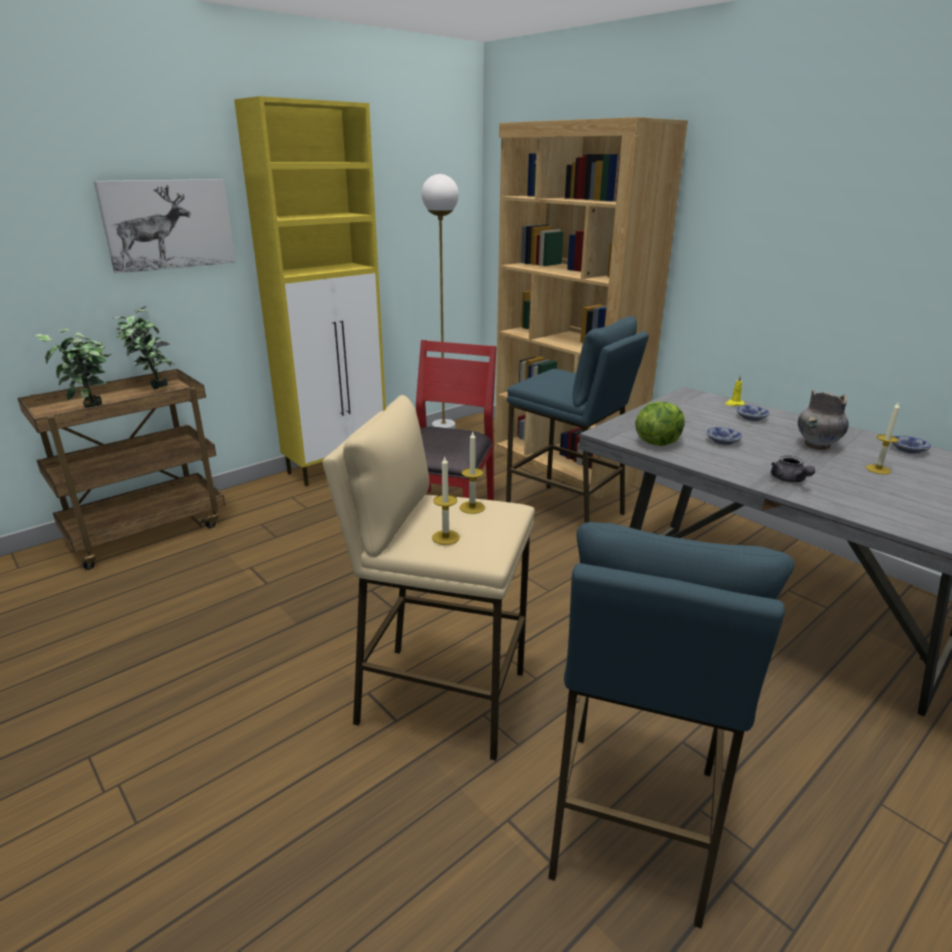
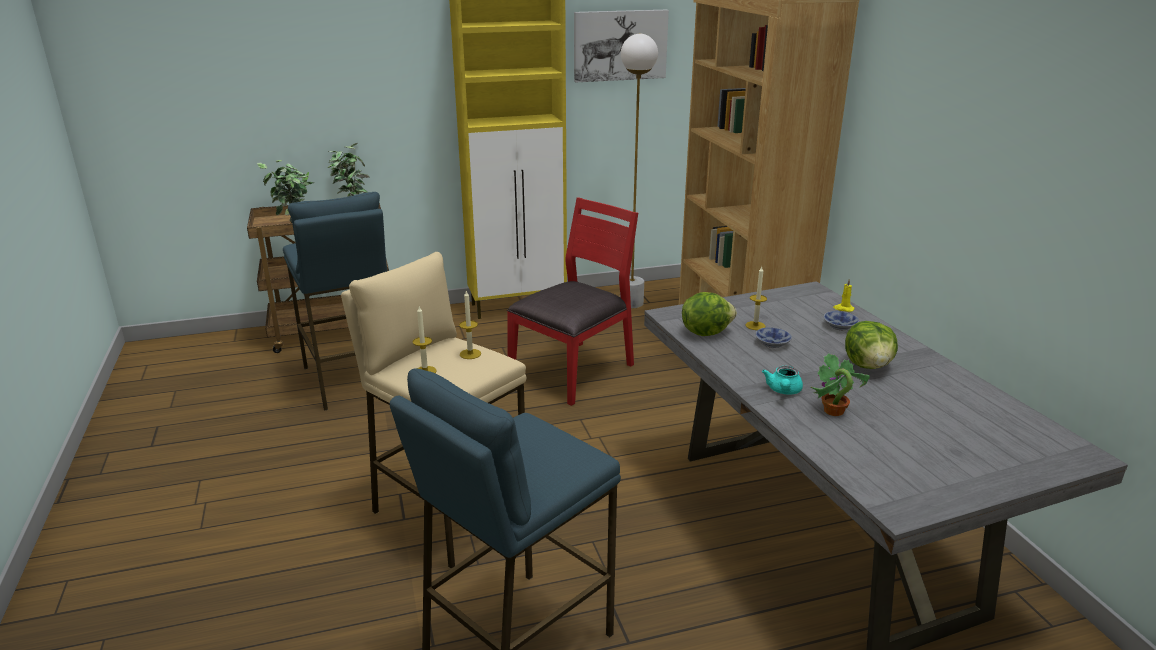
camera: 25 degrees right, 0 degrees up
(168, 224) = (382, 75): picture -> picture (620, 45)
(566, 513) = (692, 393): blue stool -> blue stool (351, 380)
(789, 480) = (783, 391): grey teapot -> turquoise teapot
(817, 445) = (868, 365): grey vase -> lettuce
(849, 488) = (833, 411): none -> potted plant
(878, 469) = (896, 401): candle -> candle (755, 325)
(909, 450) = (968, 391): bowl -> none

